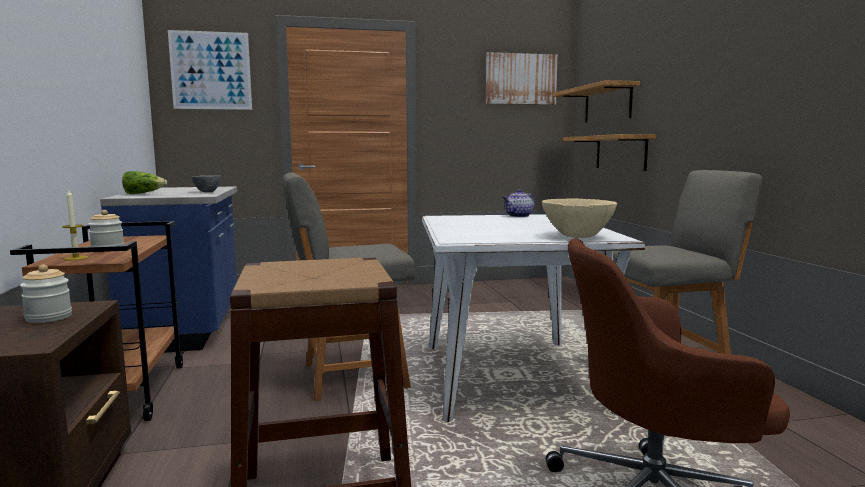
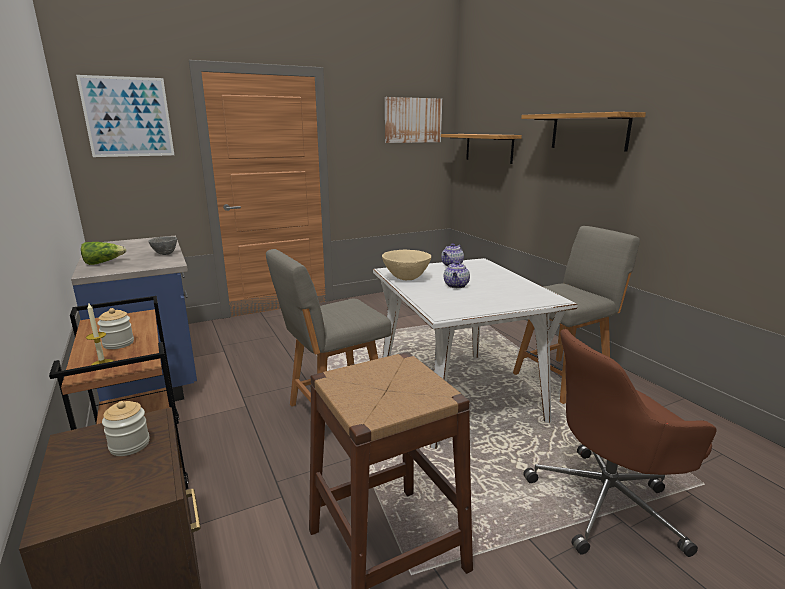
camera: 15 degrees left, 10 degrees up
(502, 226) = (456, 286): none -> teapot
(577, 237) = (526, 300): beige bowl -> beige bowl (406, 278)
(620, 152) = (501, 190): shelf -> shelf (589, 131)

